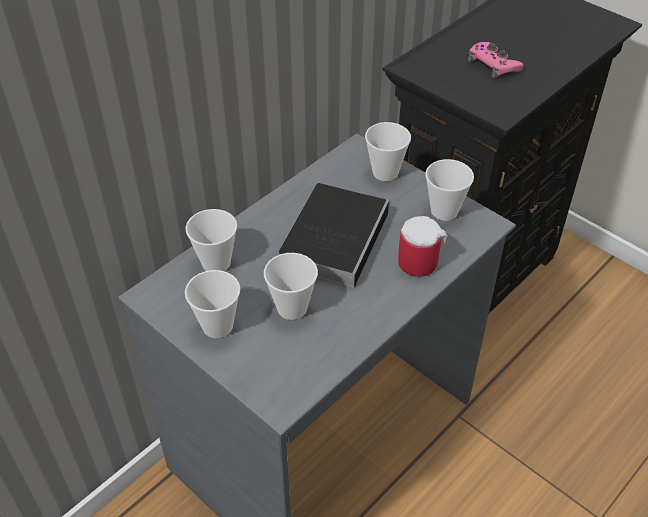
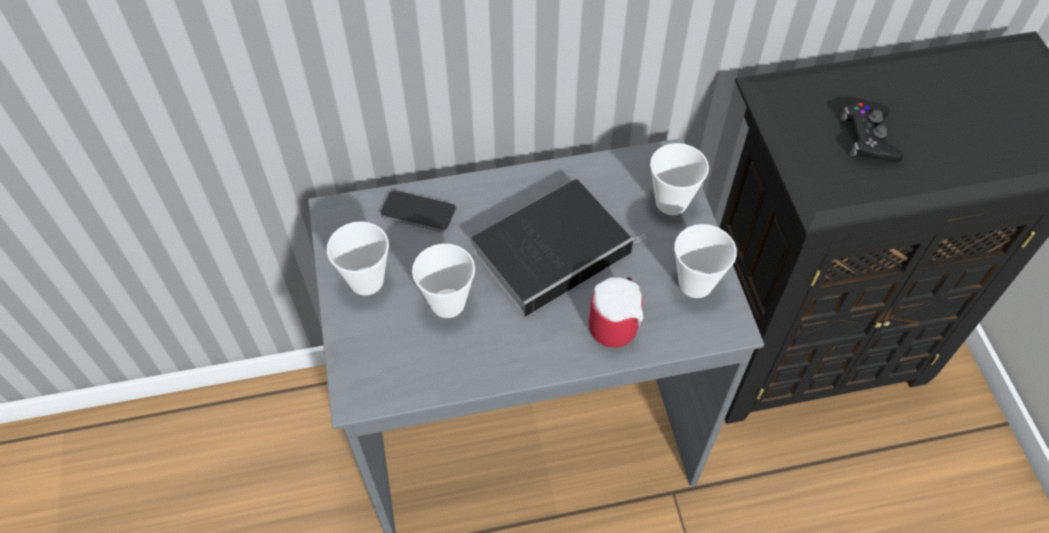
camera: 35 degrees right, 10 degrees up
(216, 263) = (418, 213): cup -> phone
(493, 65) = (869, 138): pink game controller -> black game controller

